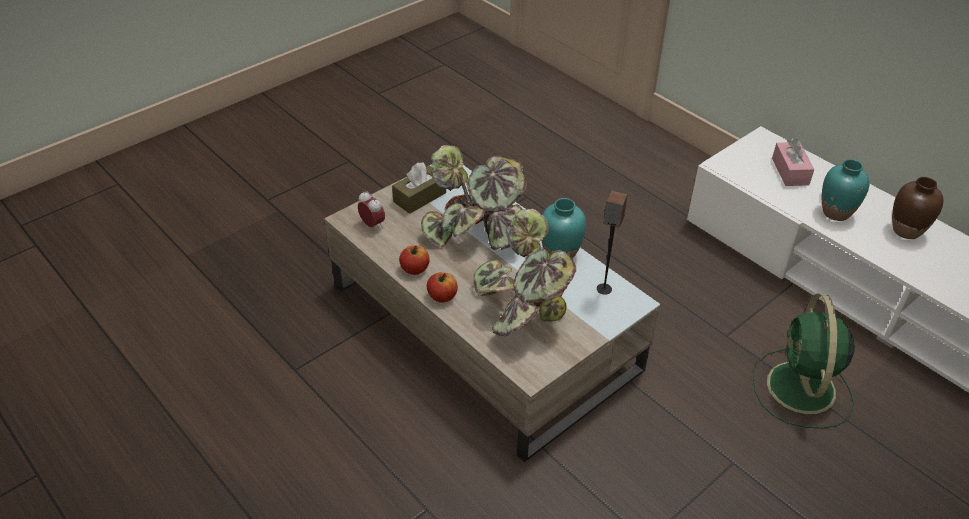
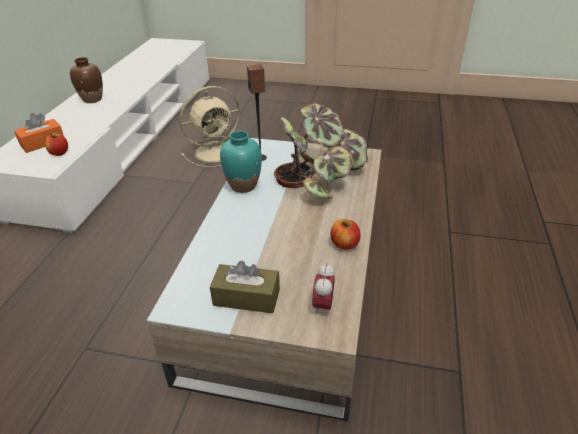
camera: 125 degrees left, 5 degrees down
(442, 296) = (353, 215): apple -> apple (59, 153)
(477, 231) = (259, 235): potted plant -> none
(790, 171) = (42, 142): pink tissue box -> orange tissue box
(801, 390) = (216, 151): green fan -> beige fan
(836, 212) = (88, 119): turquoise vase -> none

